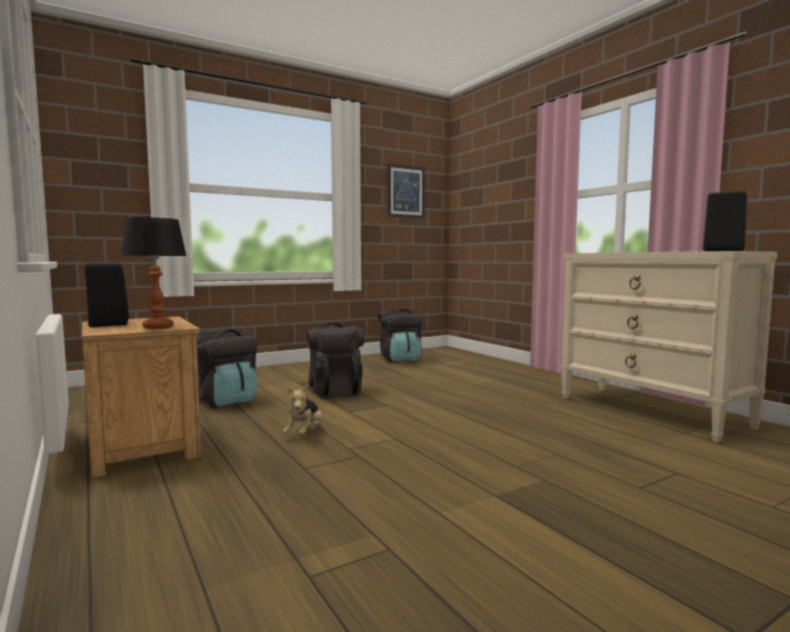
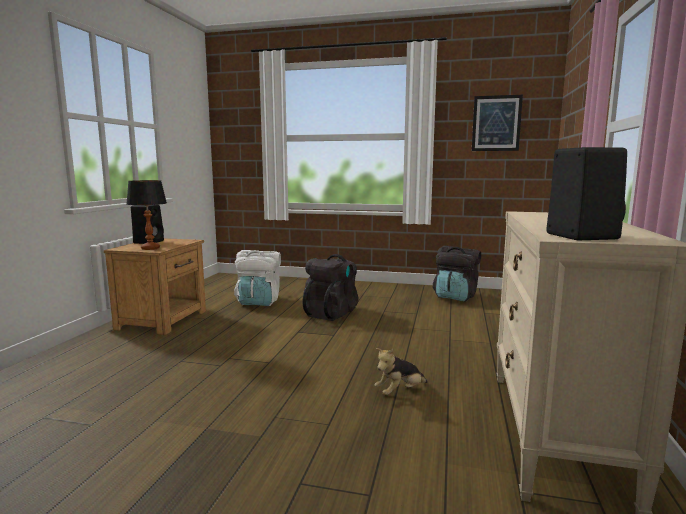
camera: 45 degrees right, 5 degrees up
(225, 401) = (259, 302): black backpack -> white backpack
(305, 433) = (237, 338): plush toy -> plush toy (400, 392)

